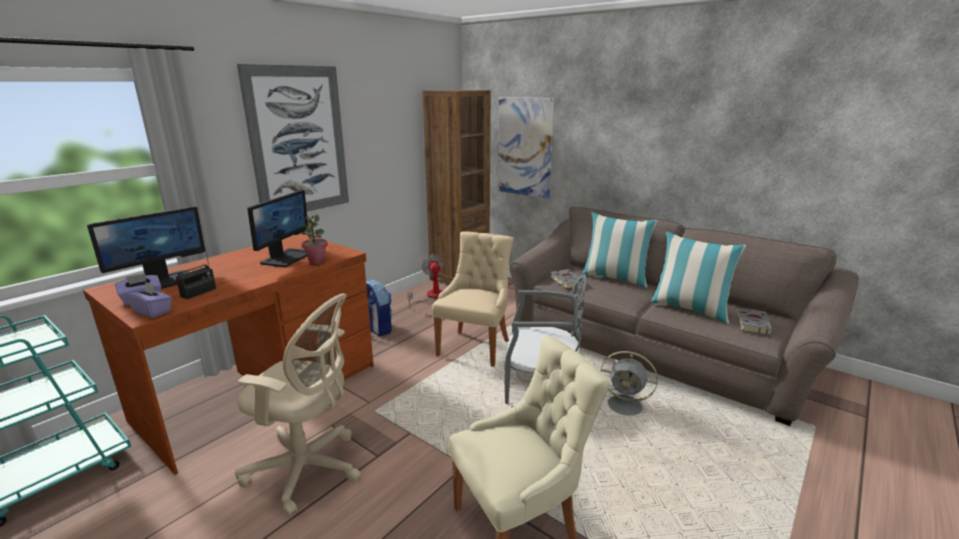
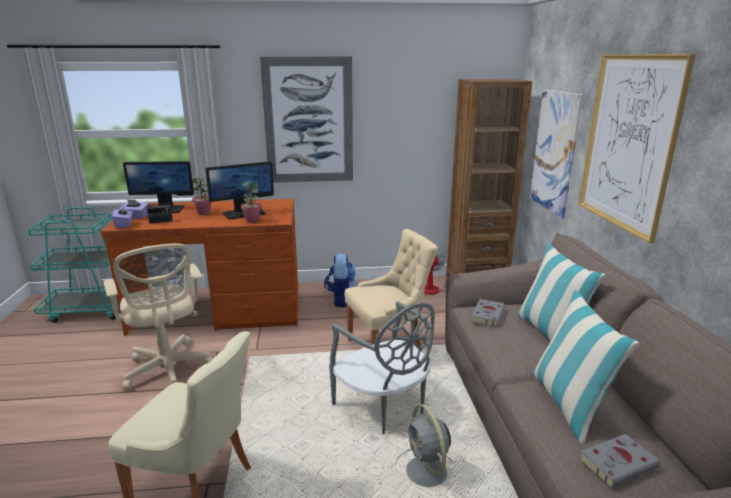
camera: 45 degrees right, 0 degrees up
(235, 270) = (204, 213): none -> potted plant
(617, 129) = (628, 142): none -> picture

